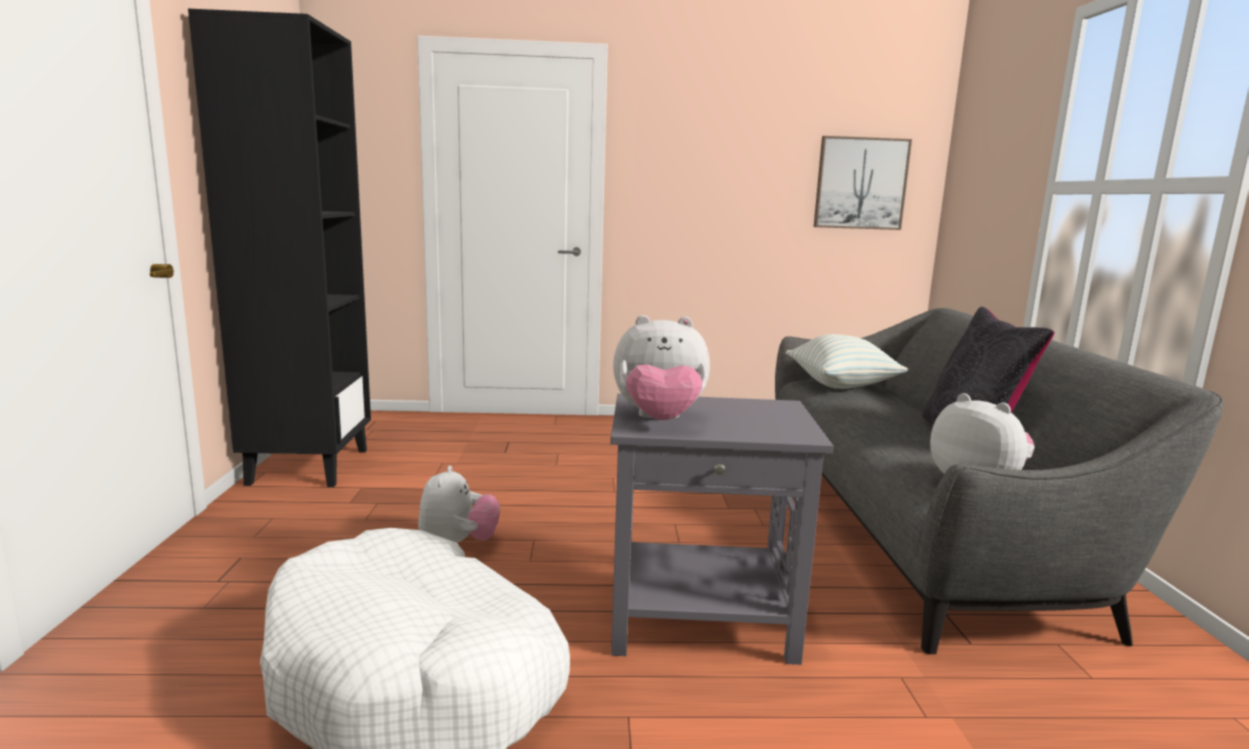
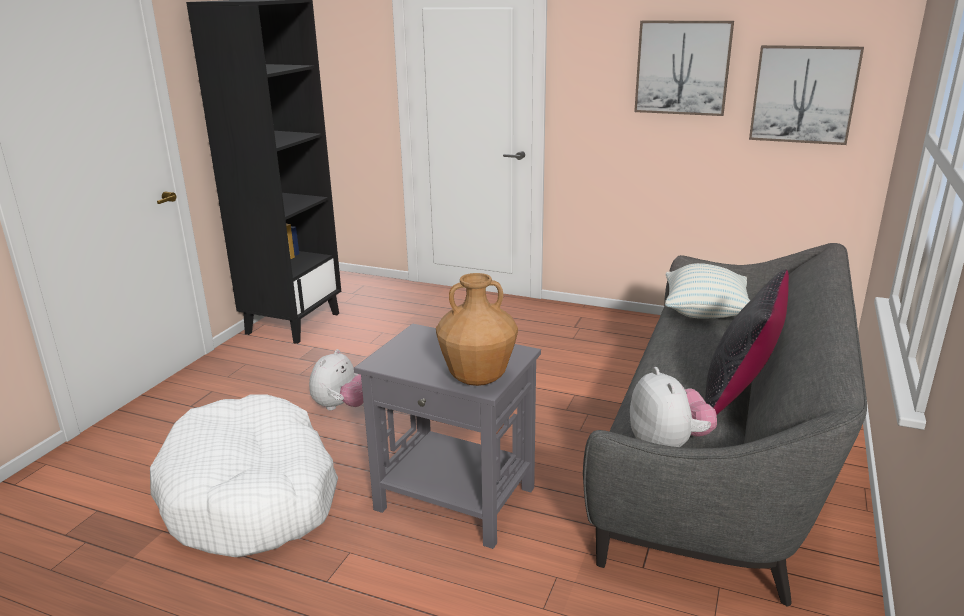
camera: 25 degrees right, 10 degrees up
(659, 420) = (404, 356): plush toy -> none
(749, 157) = (682, 67): none -> picture
(781, 429) = (478, 378): none -> brown vase

